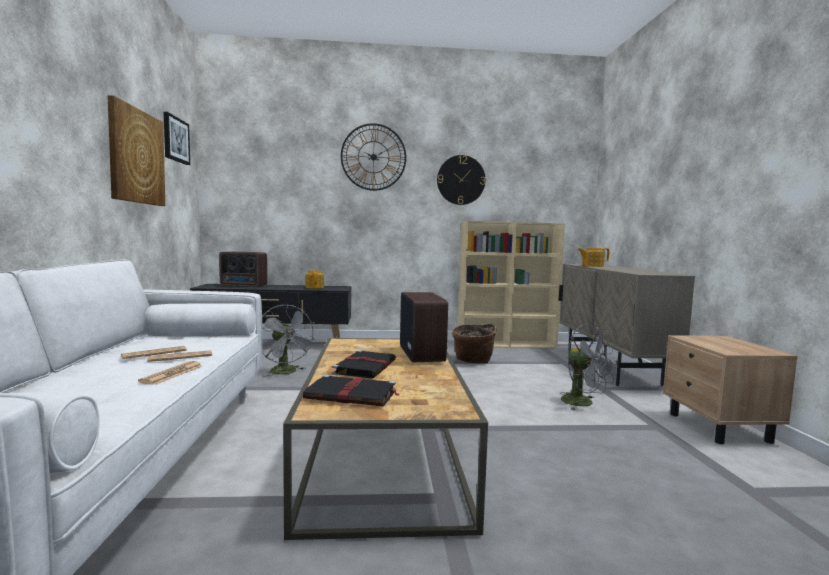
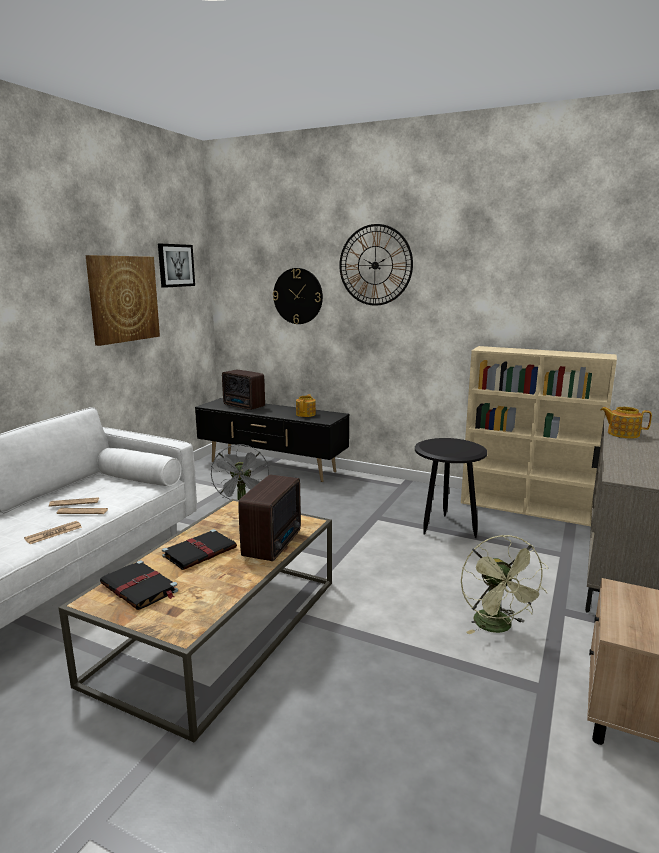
camera: 30 degrees right, 10 degrees up
(461, 180) = (481, 291): wall clock -> wall clock (298, 296)
(472, 361) = (445, 529): basket -> black side table
(584, 403) = (498, 627): grey fan -> green fan

